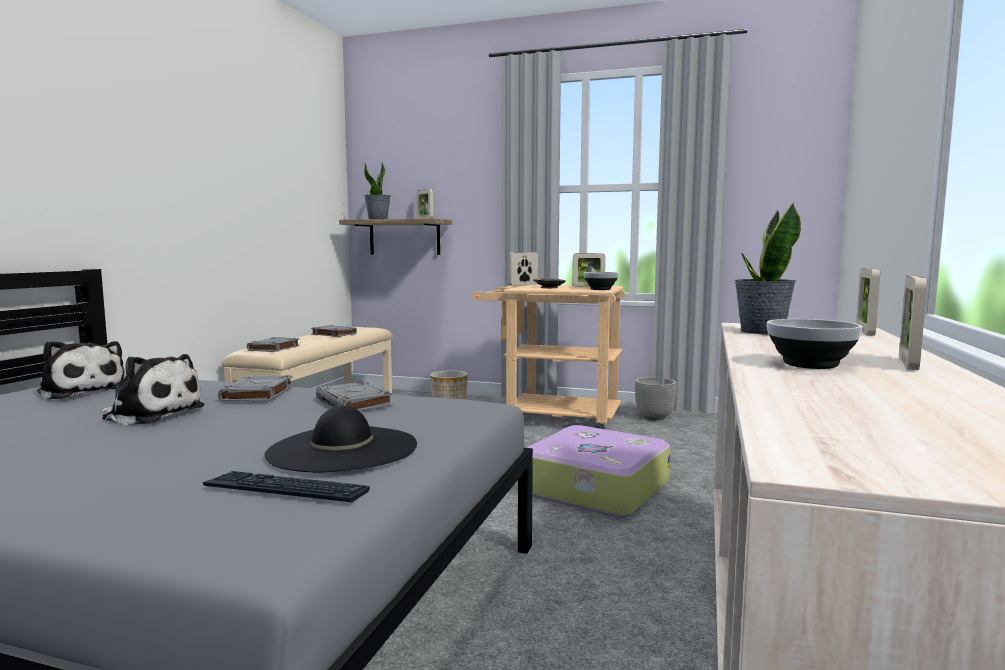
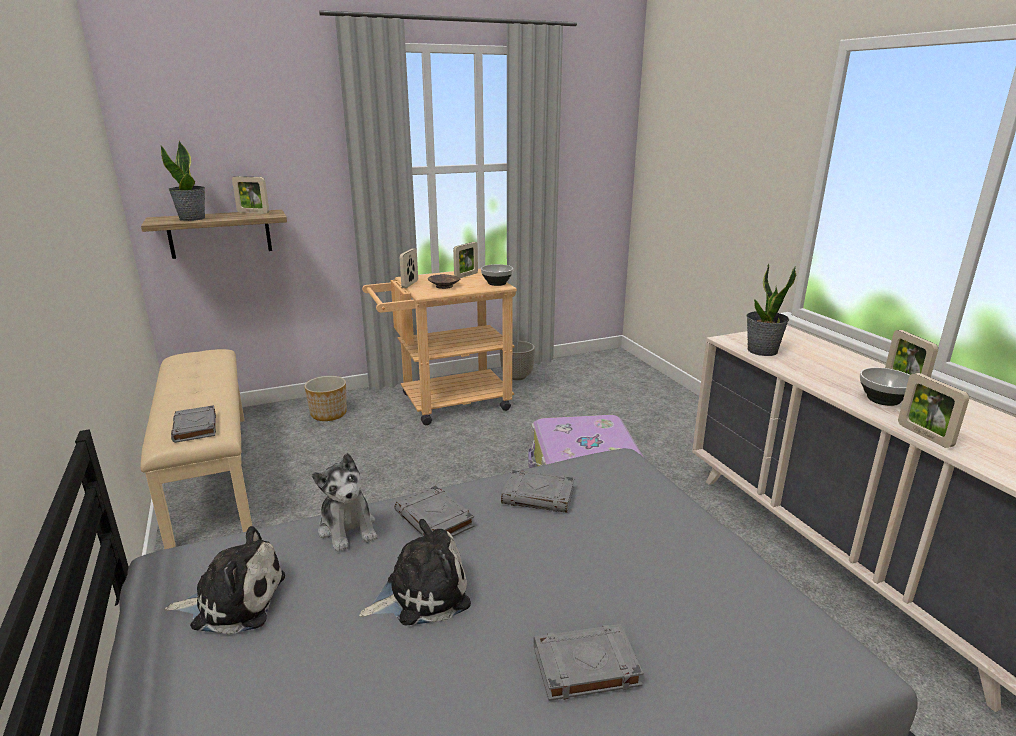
camera: 40 degrees left, 15 degrees up
(207, 386) = (348, 528): none -> plush toy
(286, 490) = (731, 612): keyboard -> none
(333, 334) = (198, 378): grey book -> grey book (584, 667)
(343, 449) = (665, 554): black hat -> none
(865, 332) = (799, 336): picture frame -> picture frame (924, 435)

